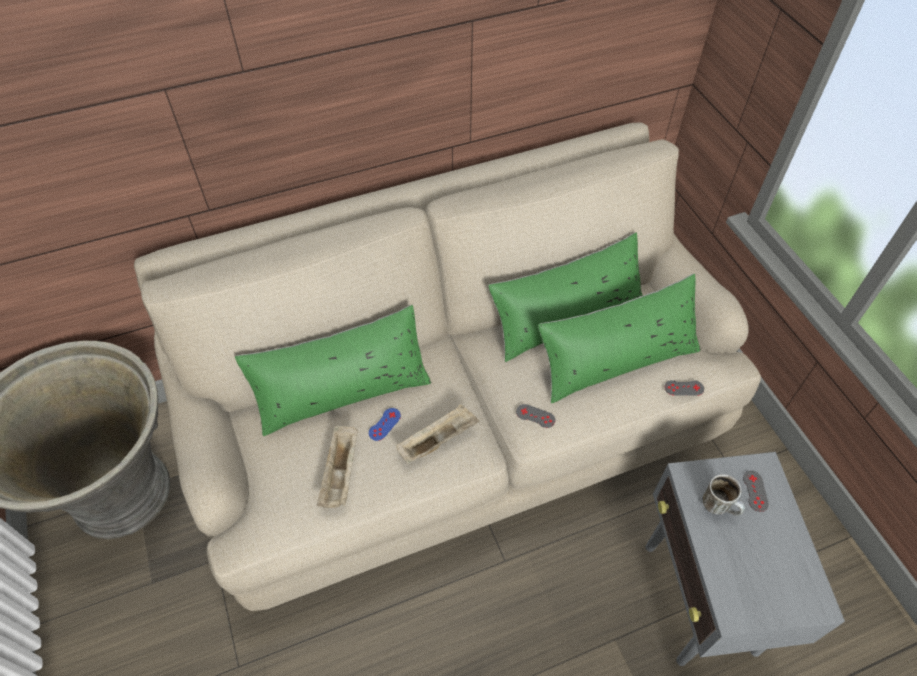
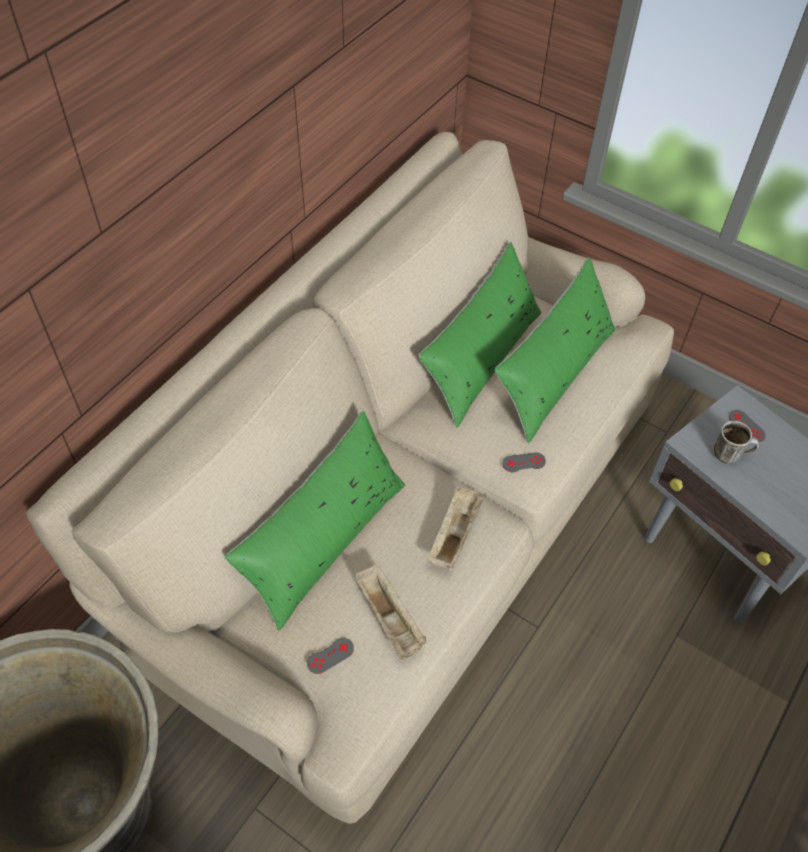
camera: 35 degrees left, 0 degrees up
(384, 424) = (393, 548): blue game controller -> none
(684, 388) = (626, 369): grey game controller -> grey game controller (330, 655)

